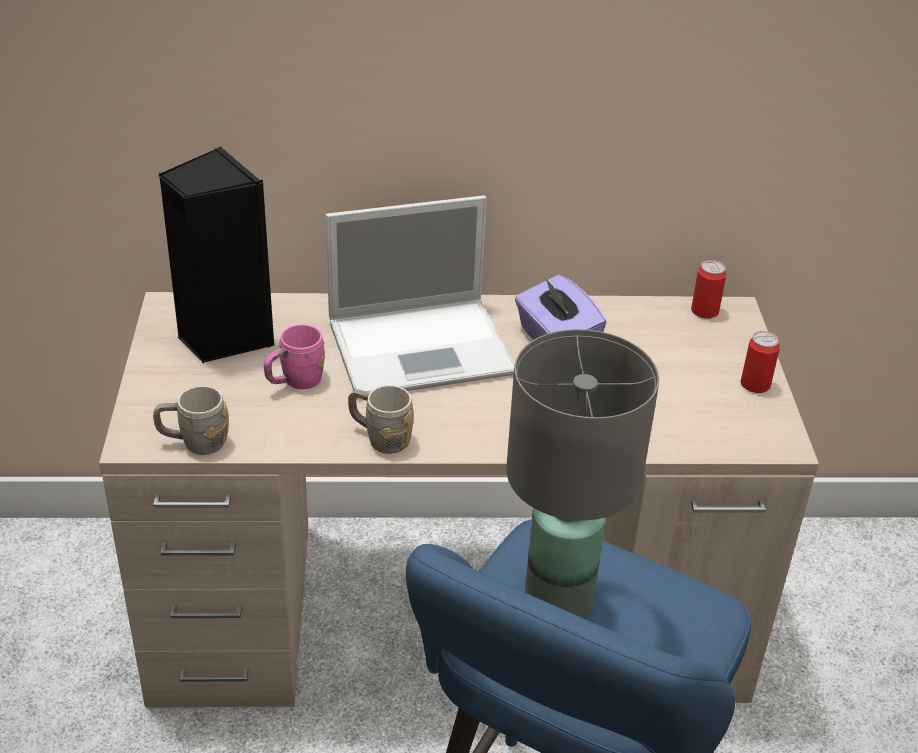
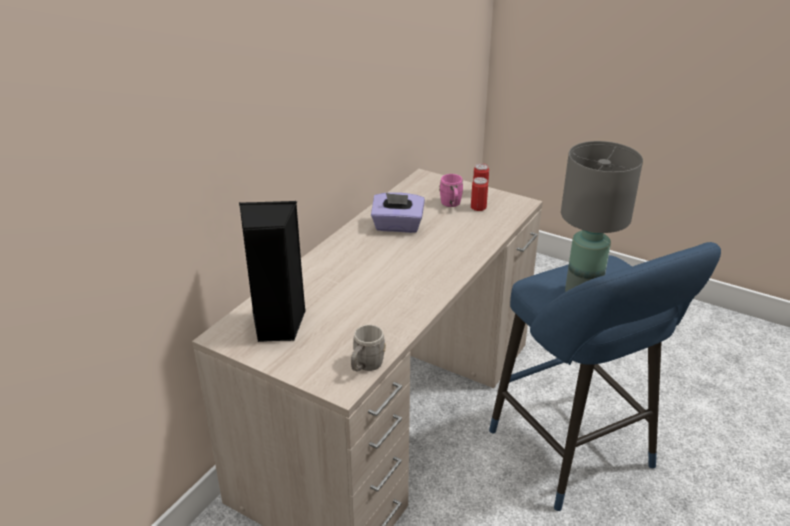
camera: 55 degrees left, 5 degrees down
(295, 382) = (347, 314): pink mug -> pink mug (451, 205)
(380, 438) = (422, 302): grey mug -> none
(424, 347) = (360, 263): laptop -> none
(704, 311) = (416, 183): can -> can (478, 207)

